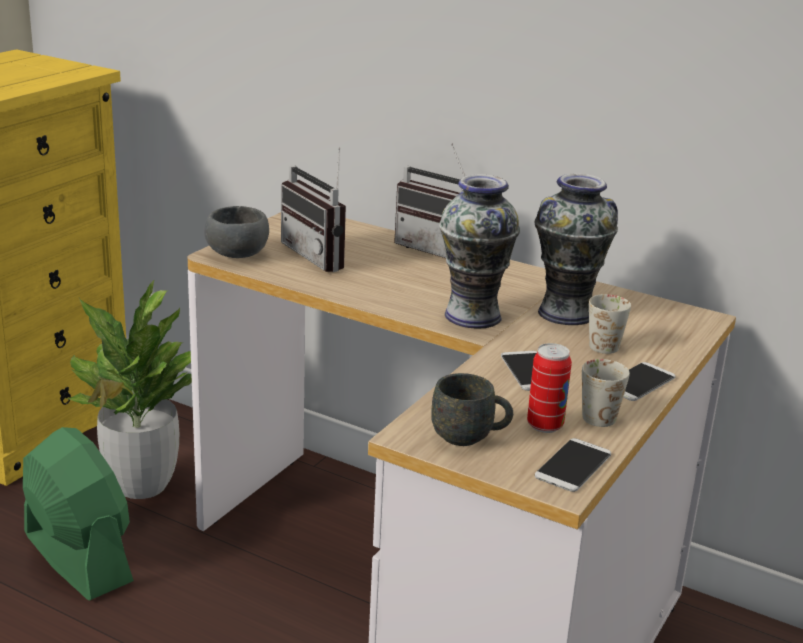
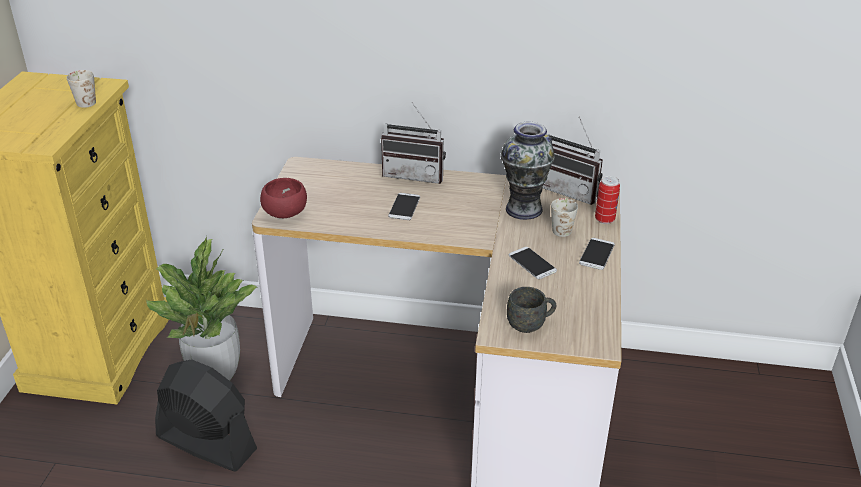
camera: 20 degrees left, 10 degrees up
(77, 557) = (206, 443): green fan -> black fan
(239, 255) = (286, 213): grey bowl -> red bowl
(322, 256) = (342, 200): radio -> radio (571, 191)
(473, 316) = (471, 227): vase -> none
(545, 425) = (565, 303): can -> can (604, 219)
(573, 466) = (598, 328): phone -> phone (404, 207)
(594, 413) = (586, 285): white mug -> white mug (84, 101)

